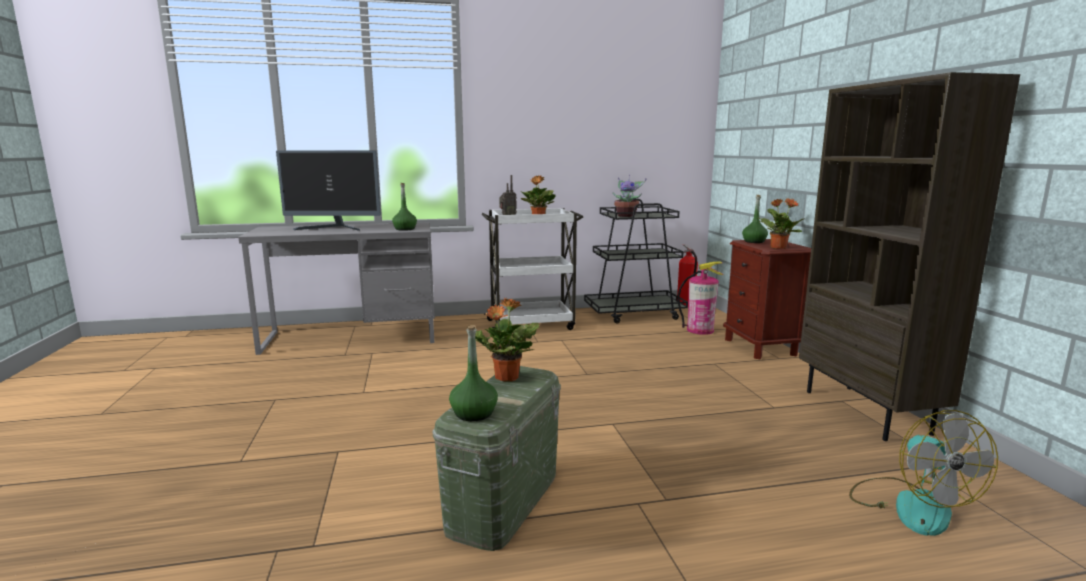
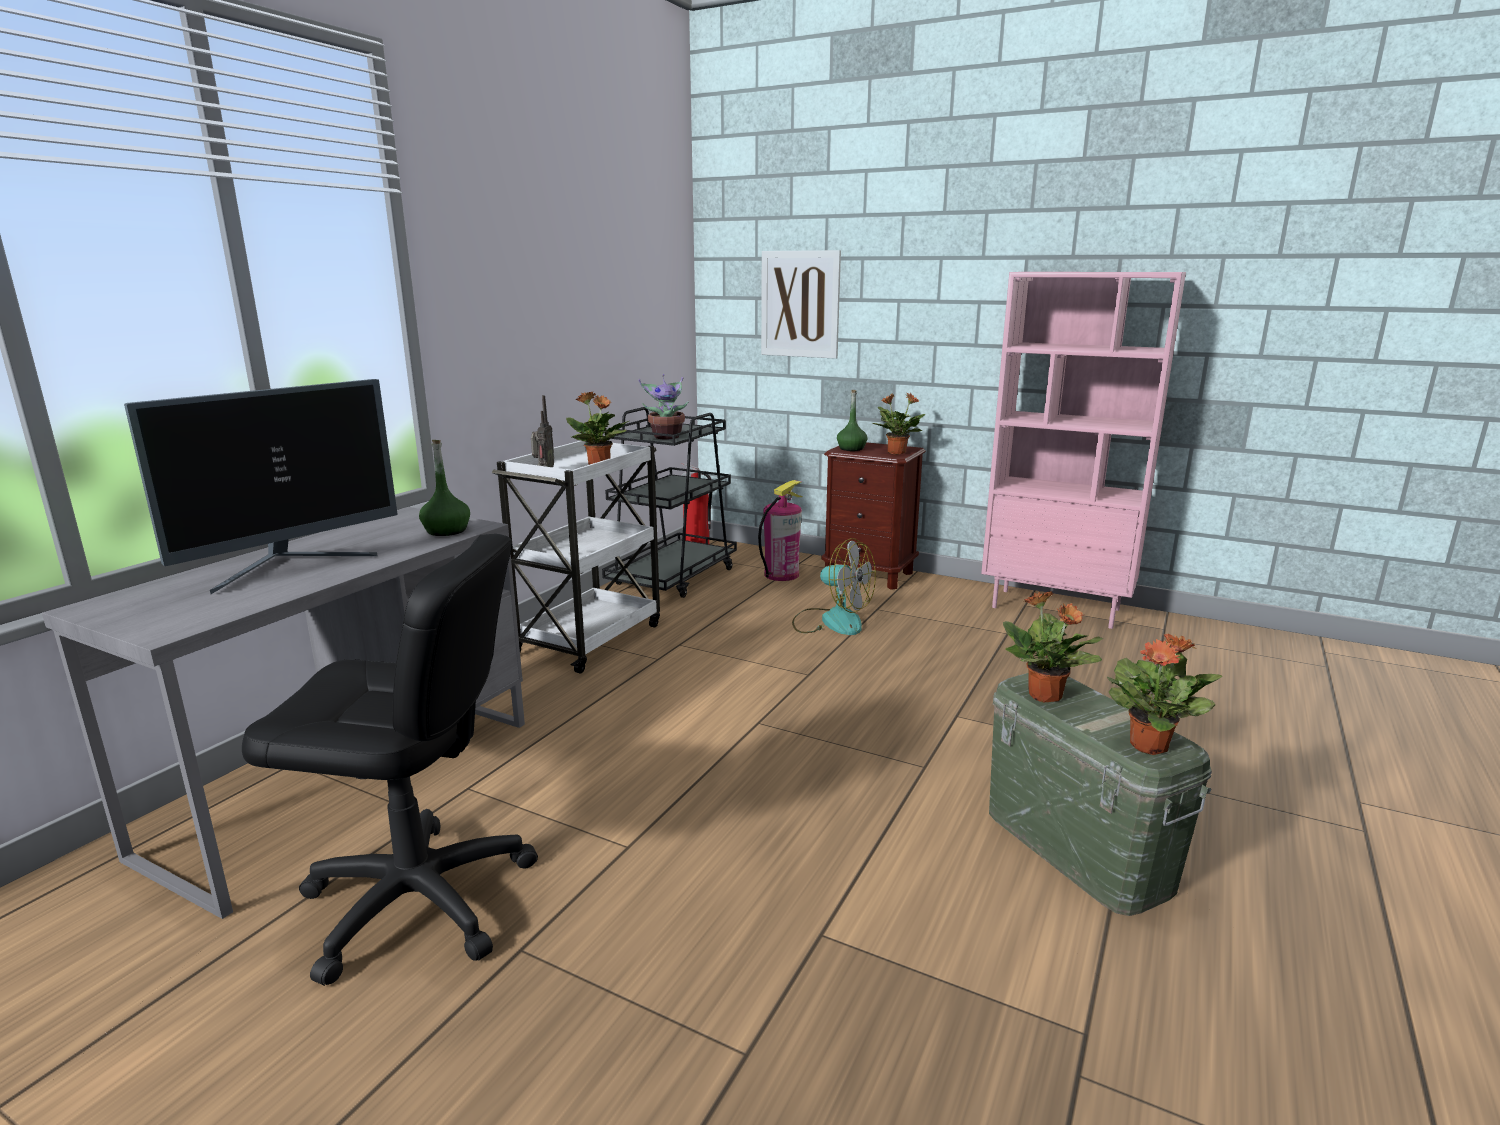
camera: 50 degrees left, 5 degrees up
(290, 374) = (418, 901): none -> black office chair
(474, 413) = (1149, 745): green bottle -> potted plant
(760, 131) = (800, 304): none -> picture
(867, 412) = (1056, 608): brown bookcase -> pink bookcase
(910, 505) = (1216, 671): fan -> fan (831, 621)

